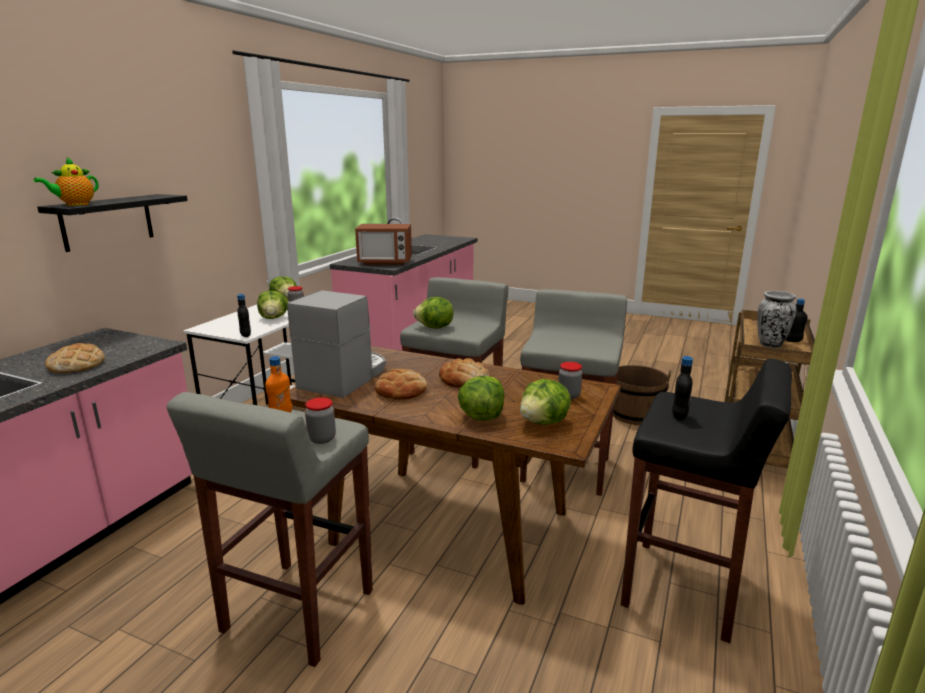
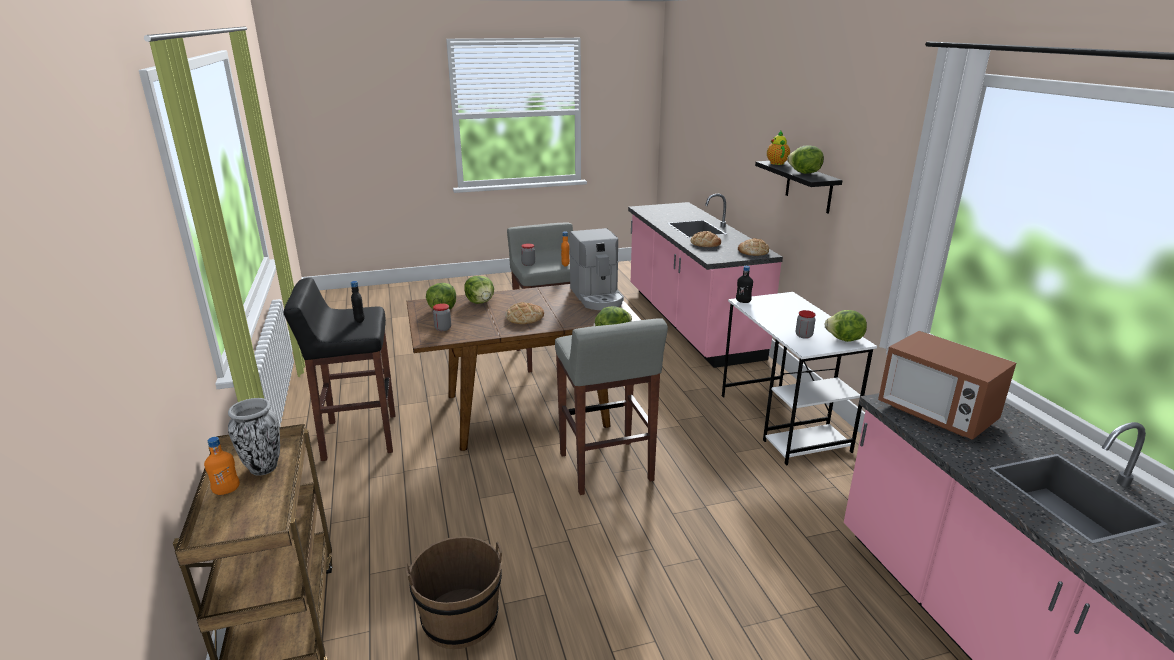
camera: 140 degrees right, 5 degrees up
(274, 318) = (781, 320): lettuce -> lettuce (804, 173)
(385, 262) = (936, 414): microwave -> microwave turned 90 degrees counterclockwise
(401, 390) = (548, 300): bread -> bread (753, 251)
(566, 469) = (487, 489): grey stool -> none
(792, 341) = (227, 491): black bottle -> orange bottle

